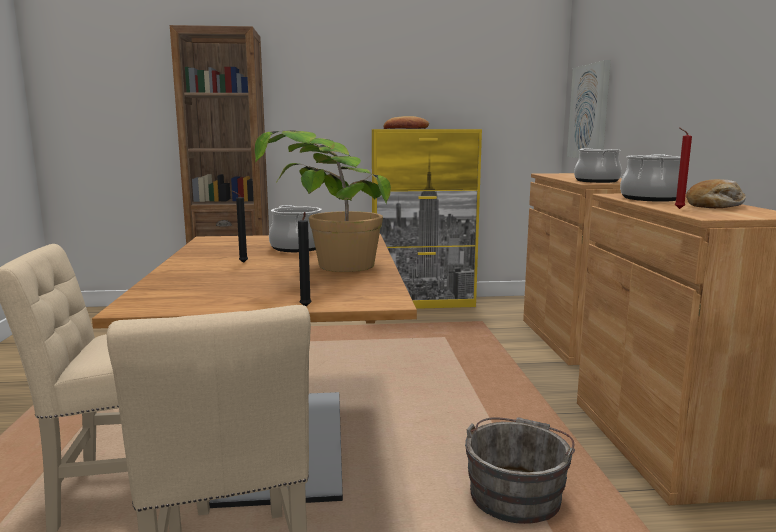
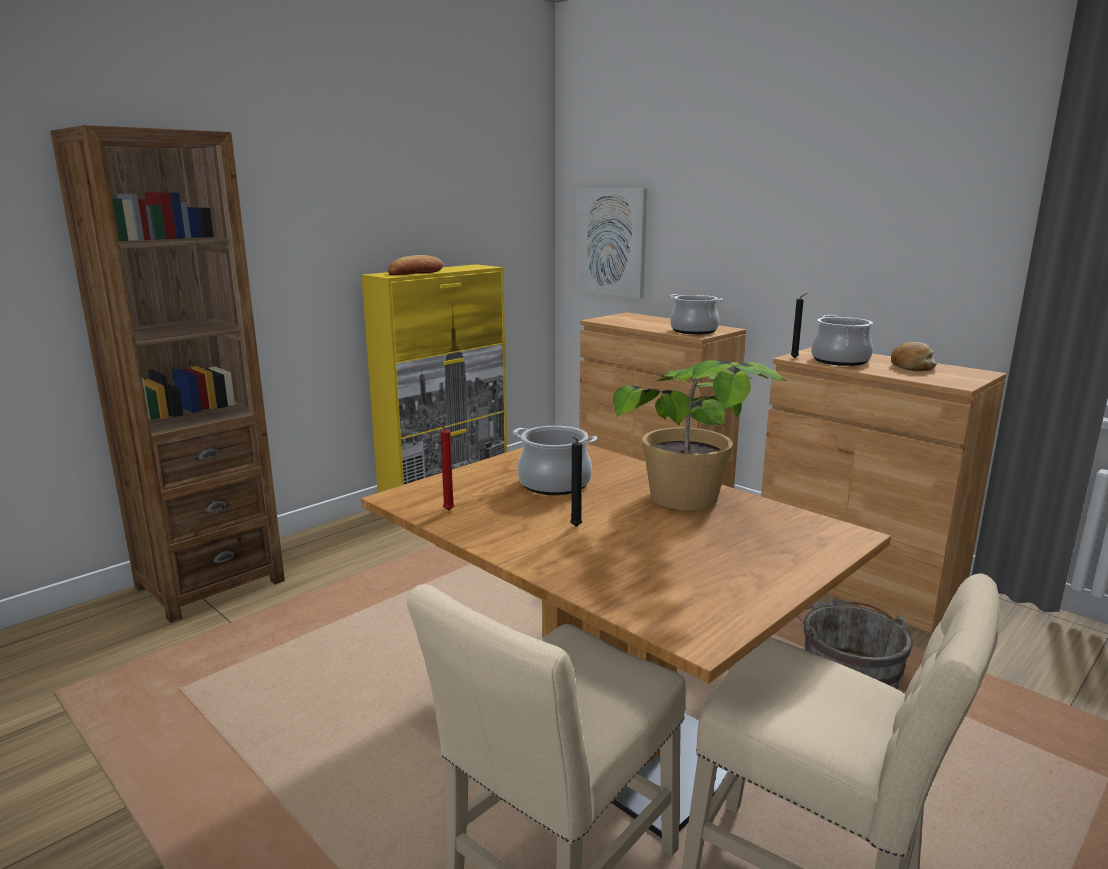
camera: 40 degrees left, 5 degrees up
(305, 307) = (824, 567): black candle -> black candle (795, 358)
(677, 208) = (908, 375): red candle -> red candle (446, 510)

